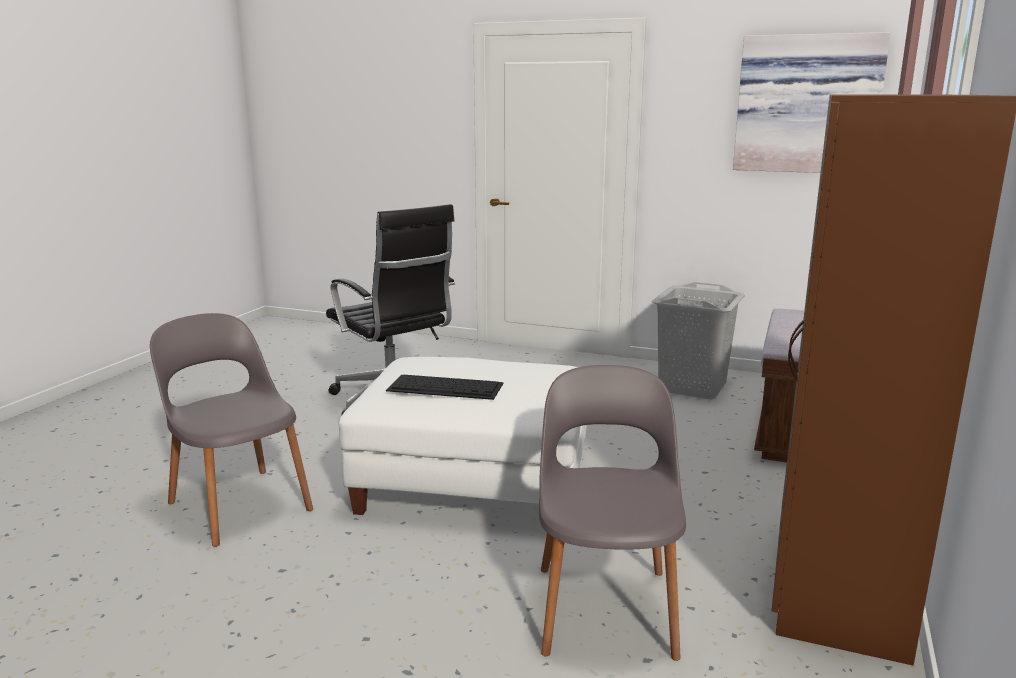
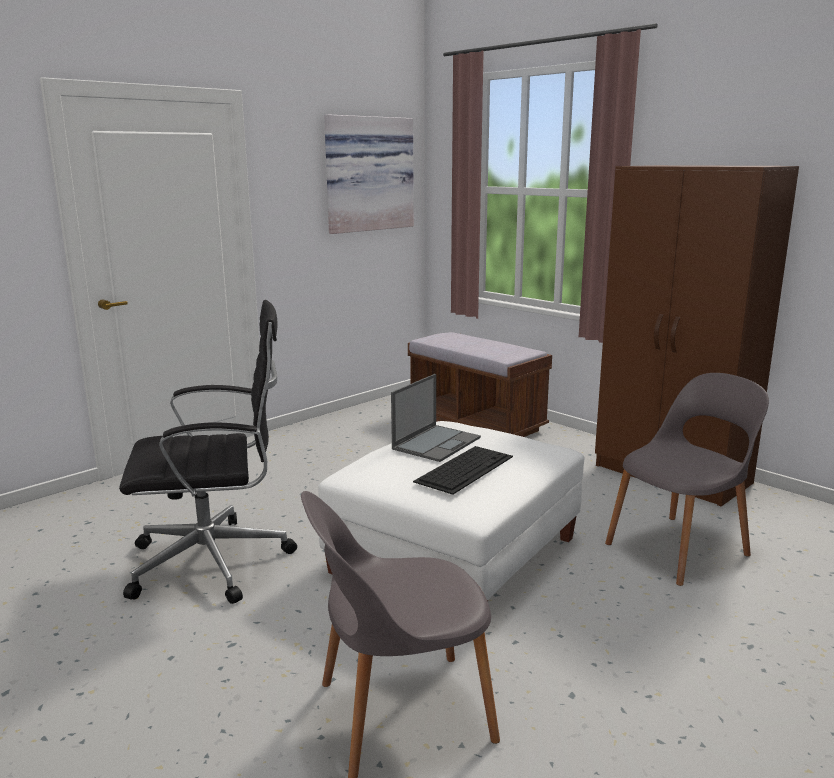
camera: 65 degrees left, 0 degrees up
(497, 369) = (437, 443): none -> laptop
(605, 607) = (679, 548): grey chair -> grey chair turned 120 degrees clockwise
(691, 387) = (360, 429): grey laundry basket -> none

